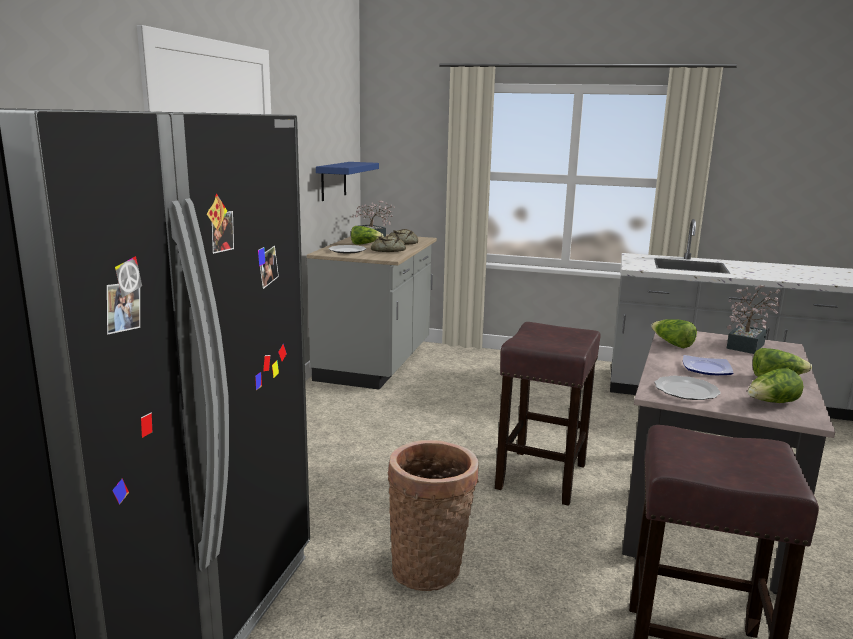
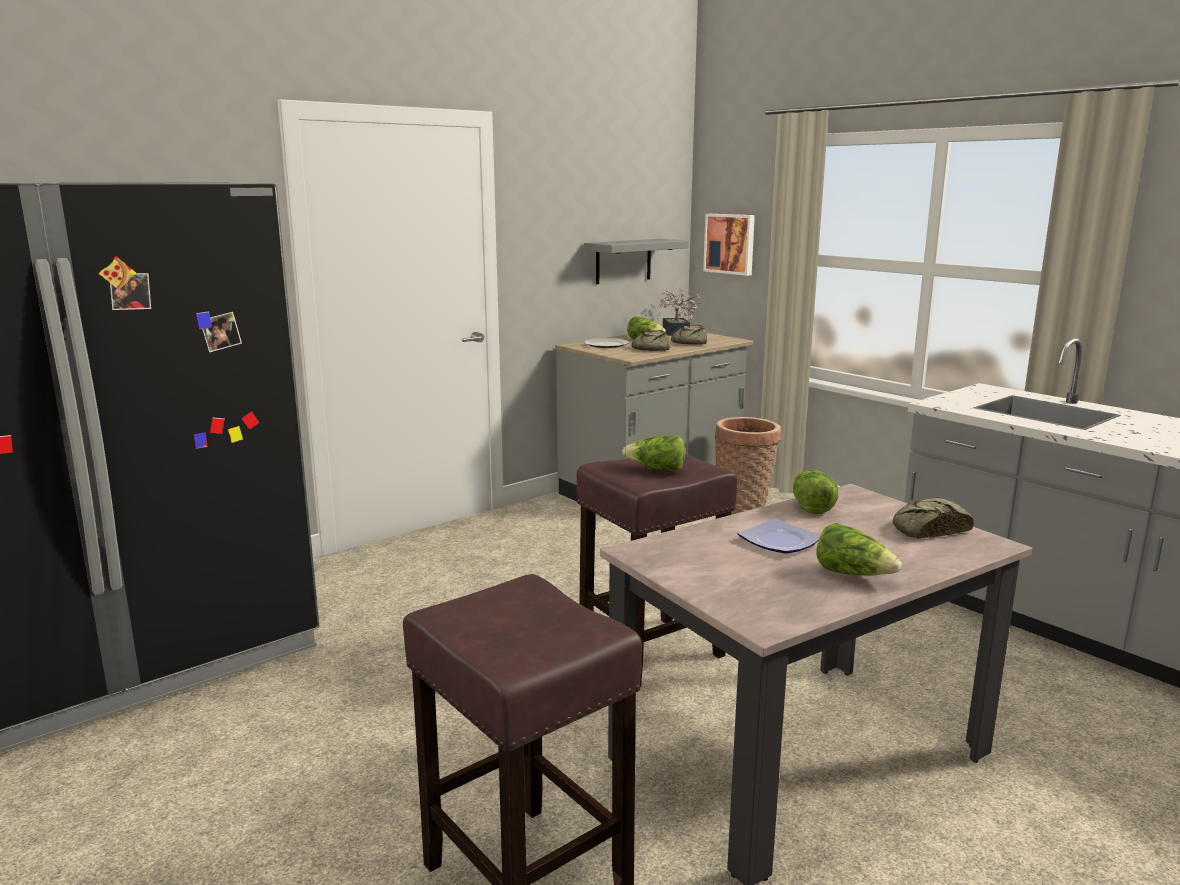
camera: 35 degrees right, 0 degrees up
(333, 181) = (623, 261): blue shelf -> grey shelf
(402, 164) = (730, 243): none -> picture
(430, 568) = (404, 694): basket -> basket (743, 509)
(686, 391) = (683, 557): plate -> none
(747, 345) = (928, 529): potted plant -> bread
(772, 403) = (763, 596): lettuce -> lettuce (657, 469)

